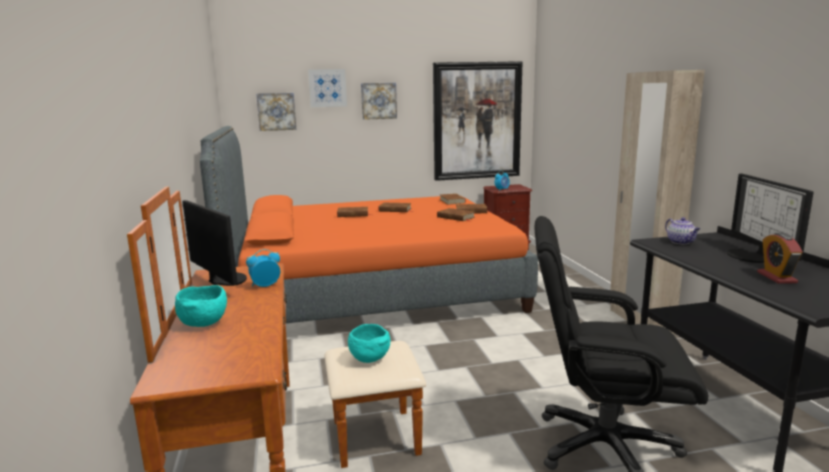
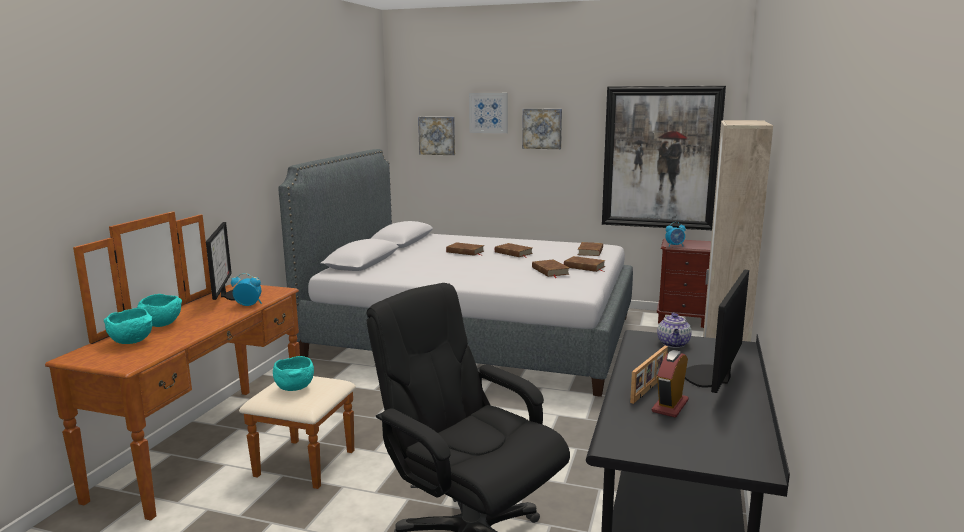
camera: 30 degrees right, 0 degrees up
(207, 347) = (133, 342): none -> turquoise bowl
(370, 291) = (472, 336): orange bed -> grey bed
(739, 270) = (650, 388): none -> picture frame

